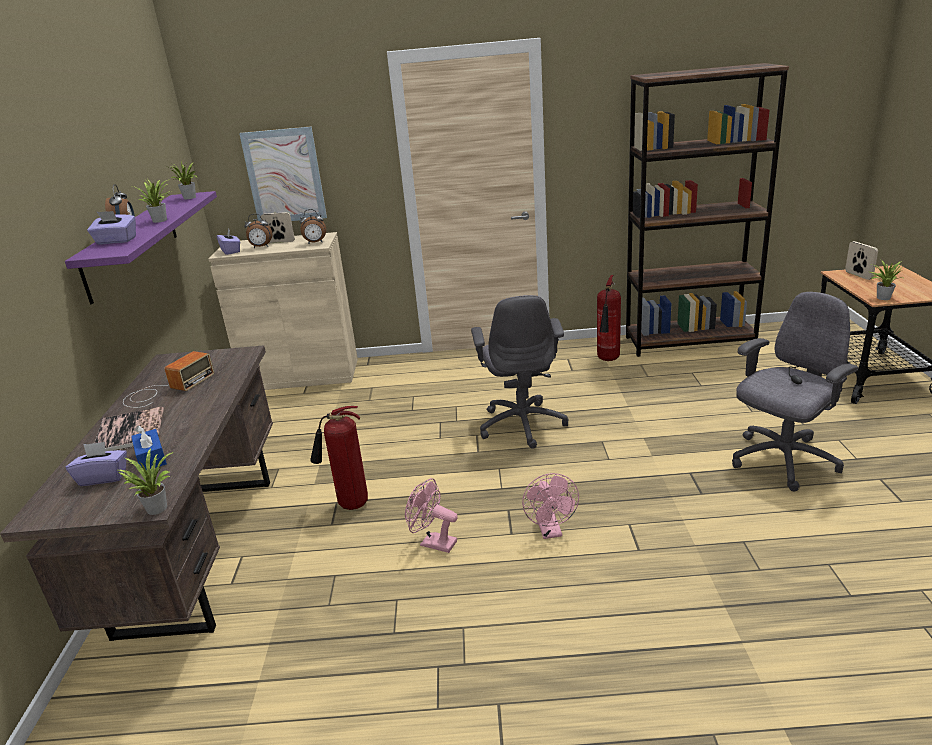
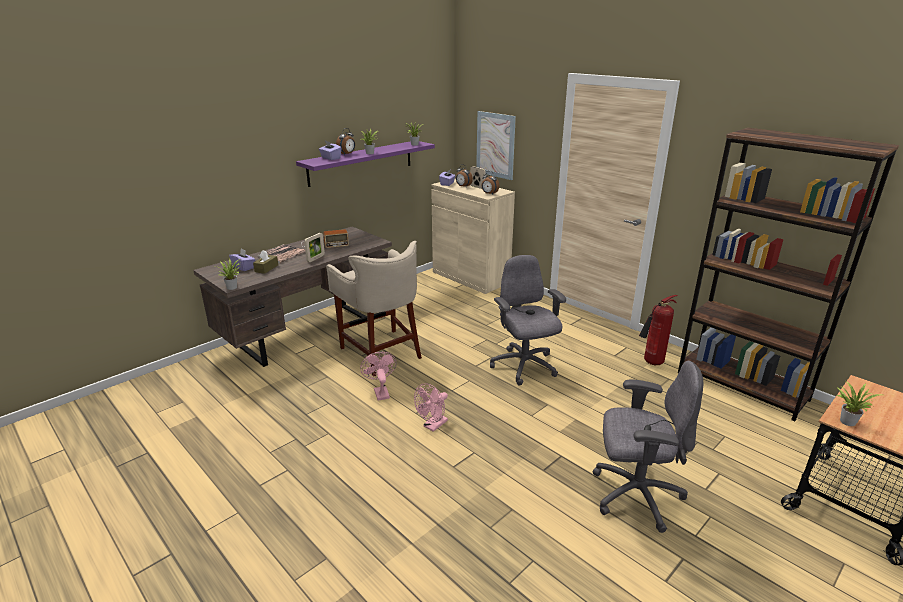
camera: 45 degrees right, 0 degrees up
(151, 458) = (266, 268): blue tissue box -> brown tissue box
(349, 505) = (381, 352): fire extinguisher -> beige stool
(522, 424) = (524, 367): grey office chair -> grey office chair turned 120 degrees clockwise
(858, 275) = (879, 396): picture frame -> picture frame (315, 258)

